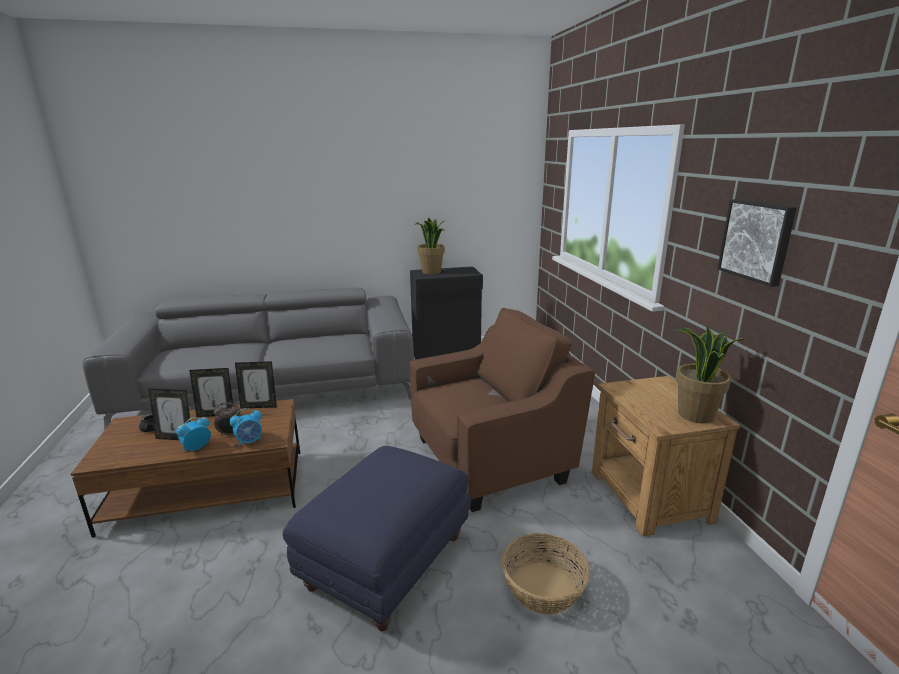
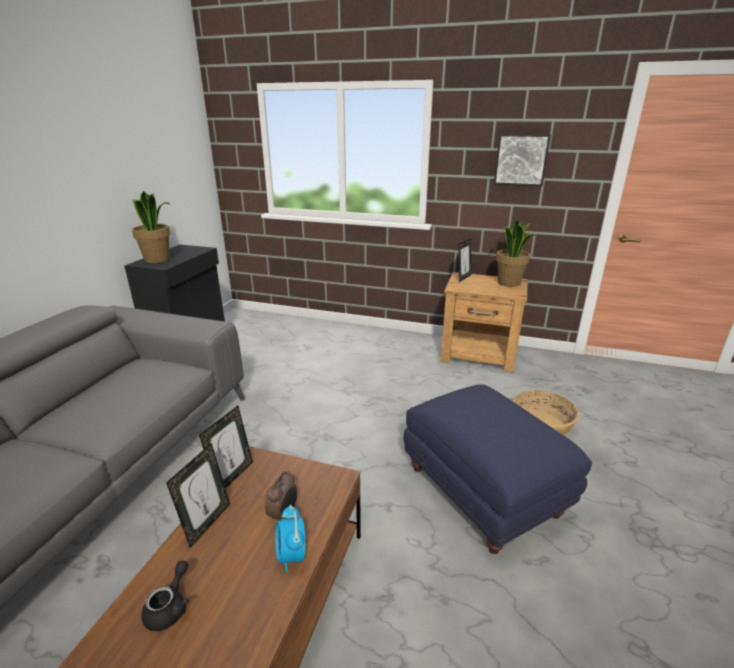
camera: 60 degrees left, 5 degrees up
(176, 438) = (236, 579): picture frame -> picture frame (463, 278)
(250, 442) = (322, 499): alarm clock -> none
(490, 459) = (388, 393): brown armchair -> none

